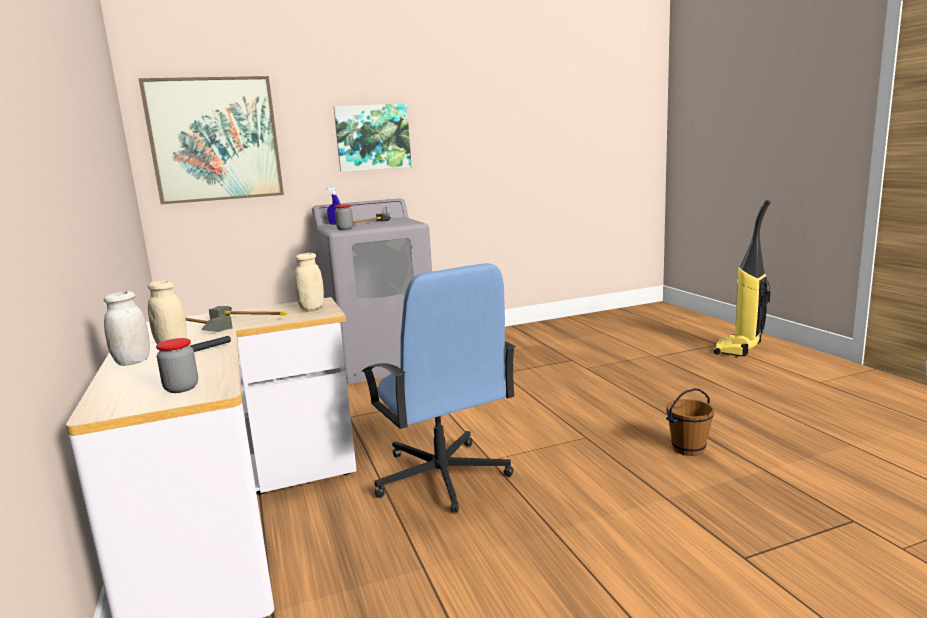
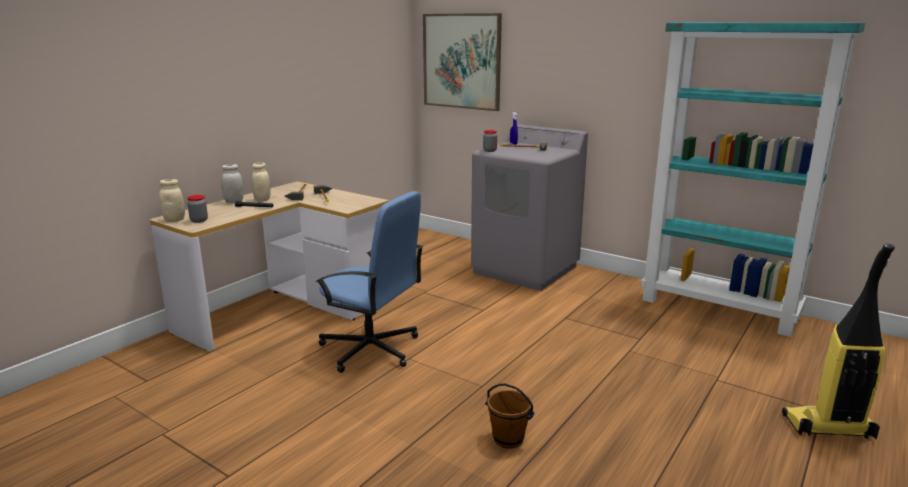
camera: 55 degrees right, 5 degrees up
(311, 308) = (356, 203): beige jar -> beige jar (174, 220)
(372, 137) = (574, 71): picture -> none
(442, 477) = (371, 349): blue office chair -> blue office chair turned 90 degrees counterclockwise
(557, 326) = (719, 309): none -> turquoise bookcase

